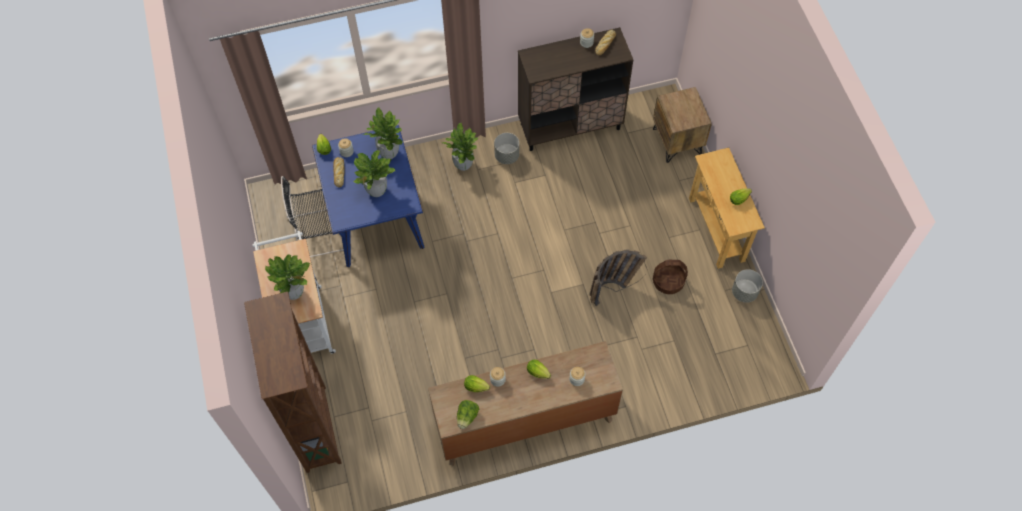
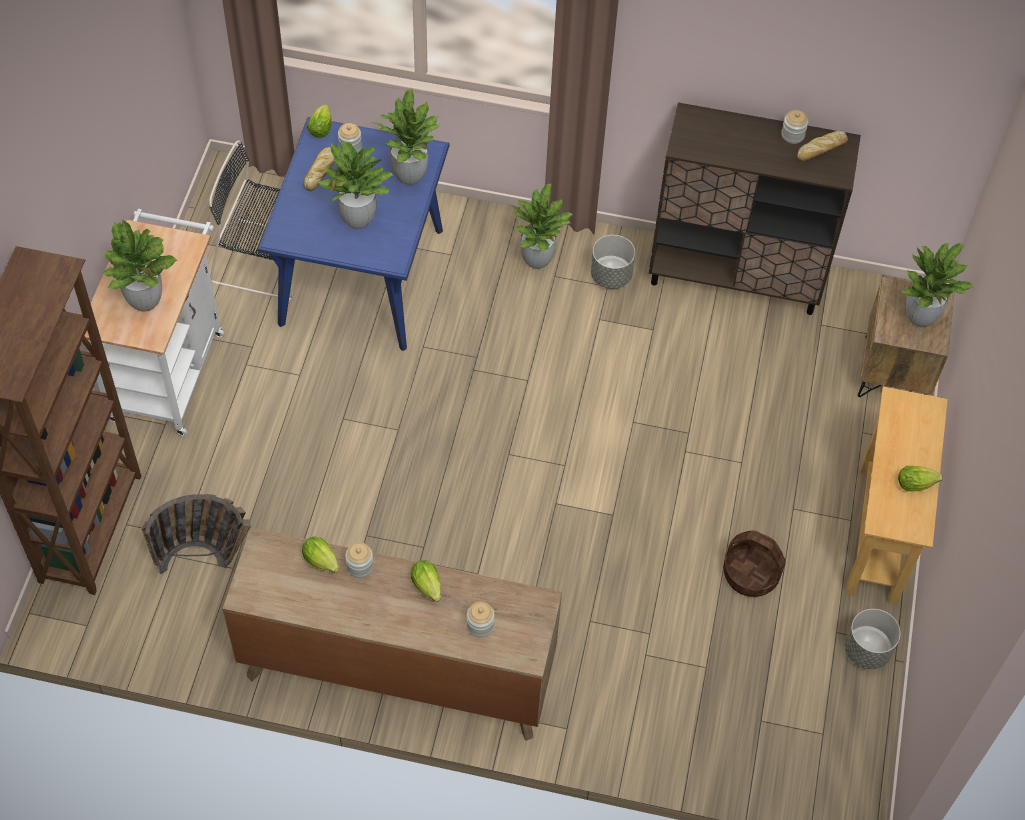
camera: 25 degrees right, 5 degrees down
(467, 417) = (280, 597): lettuce -> none
(613, 288) = (657, 543): basket -> basket (207, 560)
(687, 109) = (920, 317): none -> potted plant

